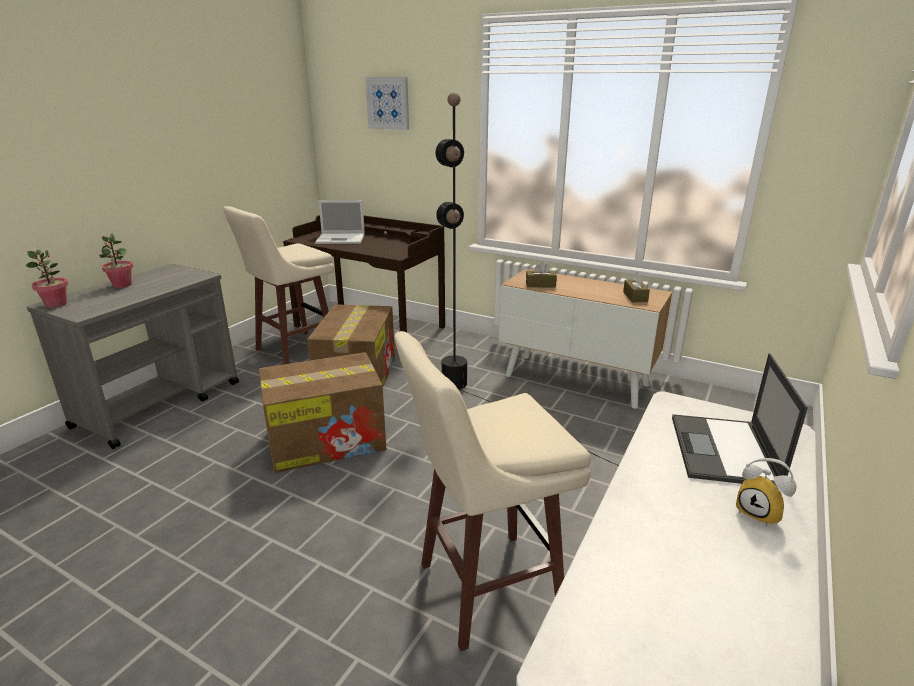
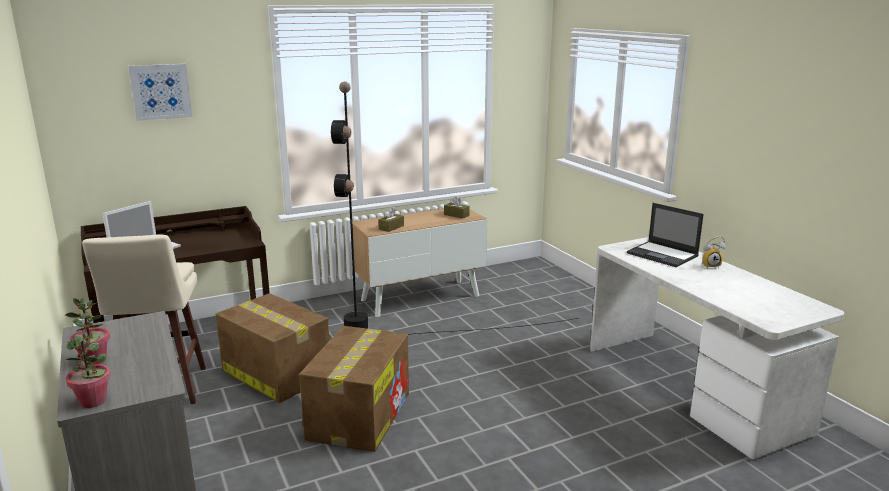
camera: 55 degrees left, 5 degrees down
(485, 588) = (586, 406): beige stool -> none

